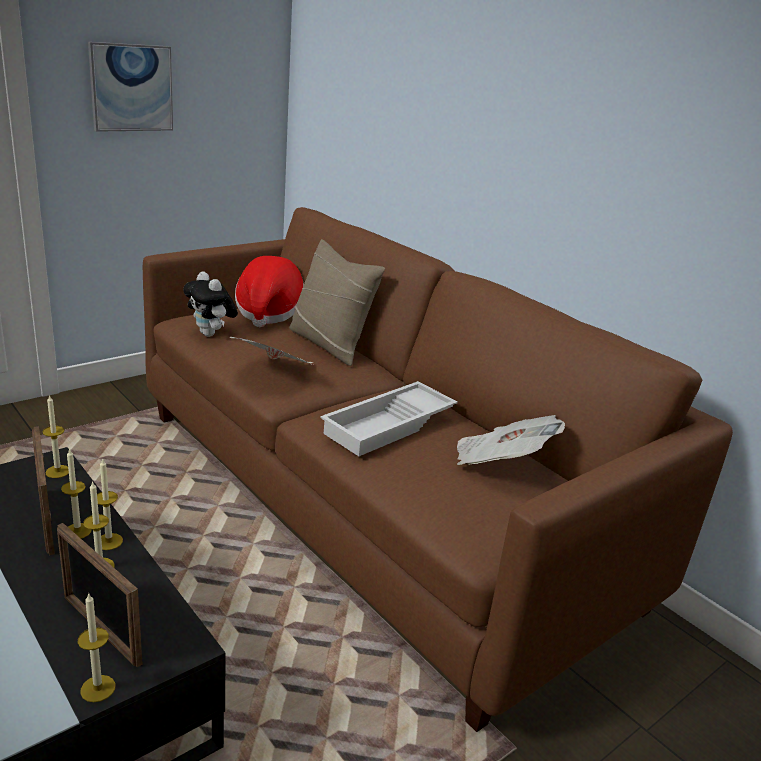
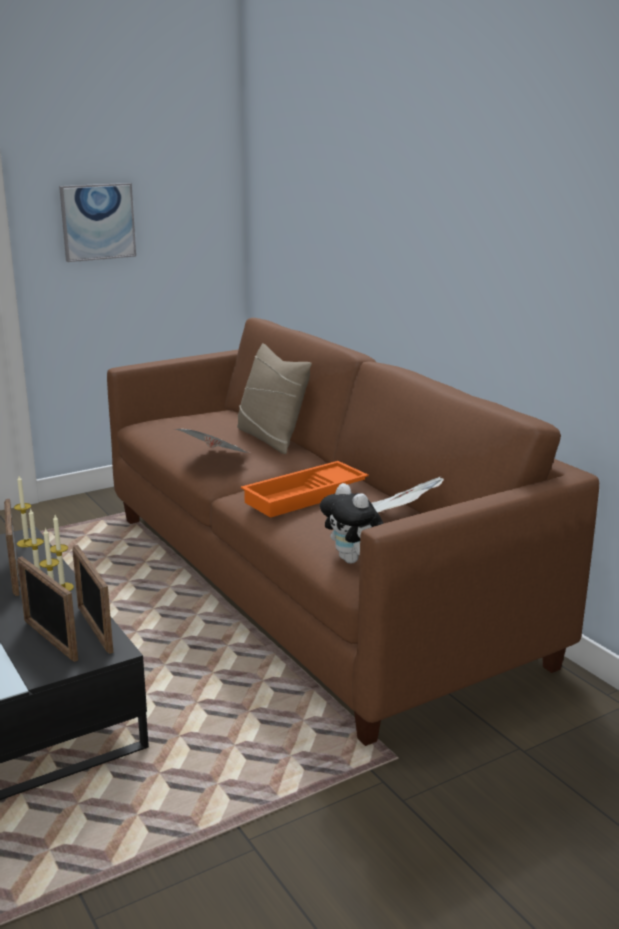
camera: 10 degrees right, 5 degrees down
(98, 688) = (43, 672): candle -> none
(158, 609) = (95, 629): none -> picture frame
(211, 334) = (165, 434): plush toy -> plush toy (353, 560)
(268, 313) = (221, 415): hat -> none
(390, 426) = (305, 497): white tray -> orange tray

